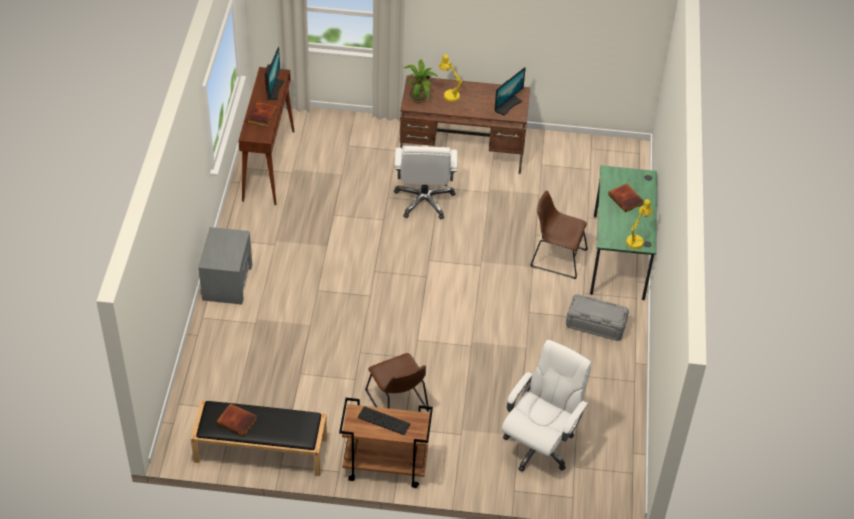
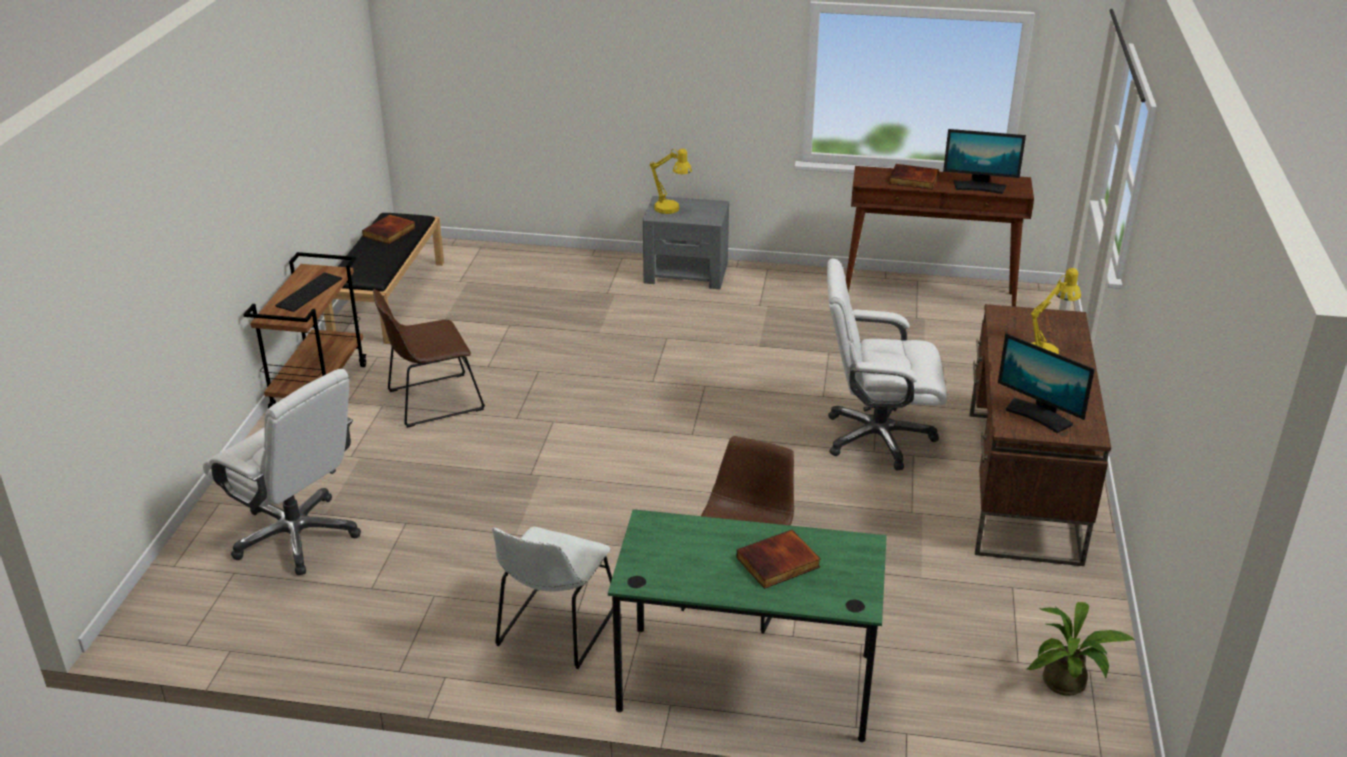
camera: 95 degrees right, 15 degrees down
(419, 95) = (1031, 322): potted plant -> potted plant (1069, 684)
(596, 325) = (555, 629): grey storage box -> white chair
(636, 240) = (649, 566): yellow table lamp -> yellow table lamp (671, 210)

